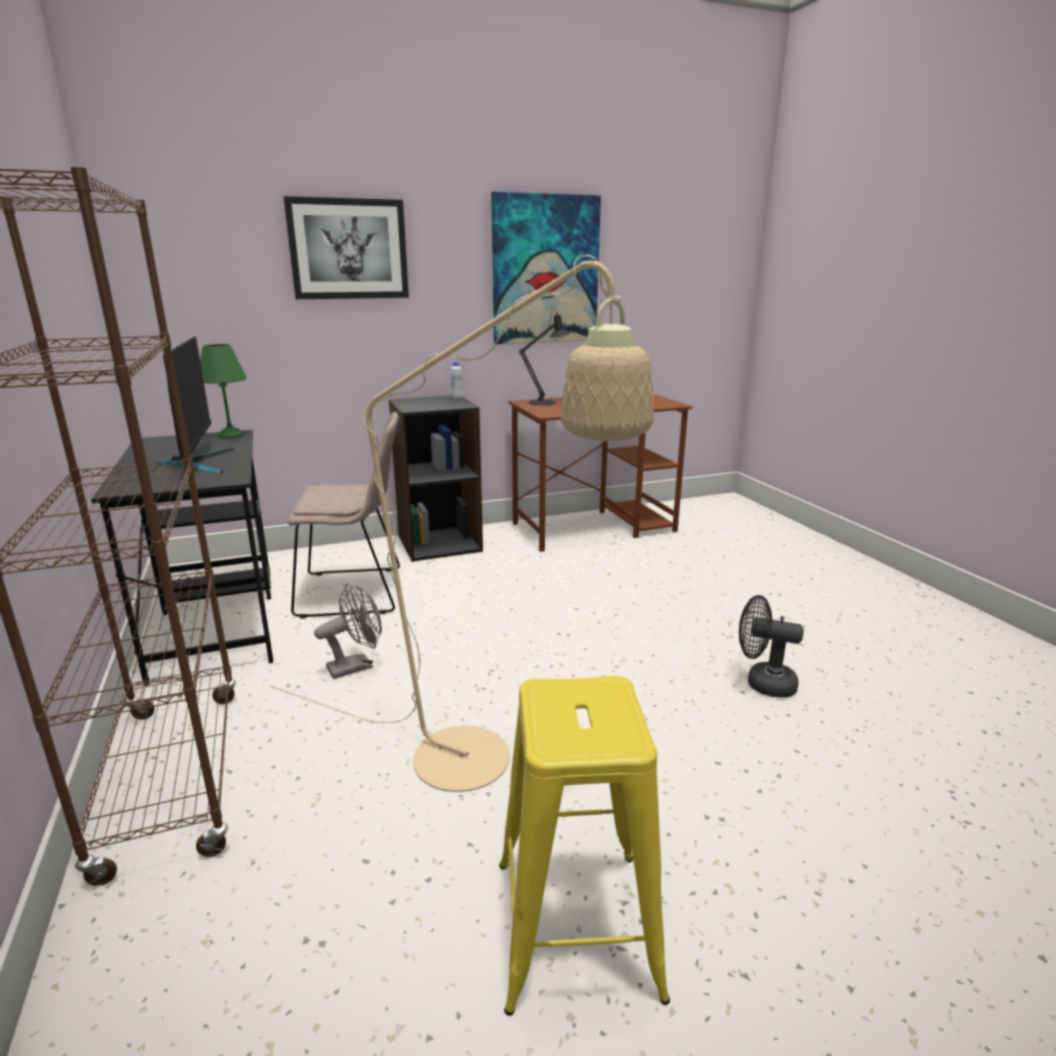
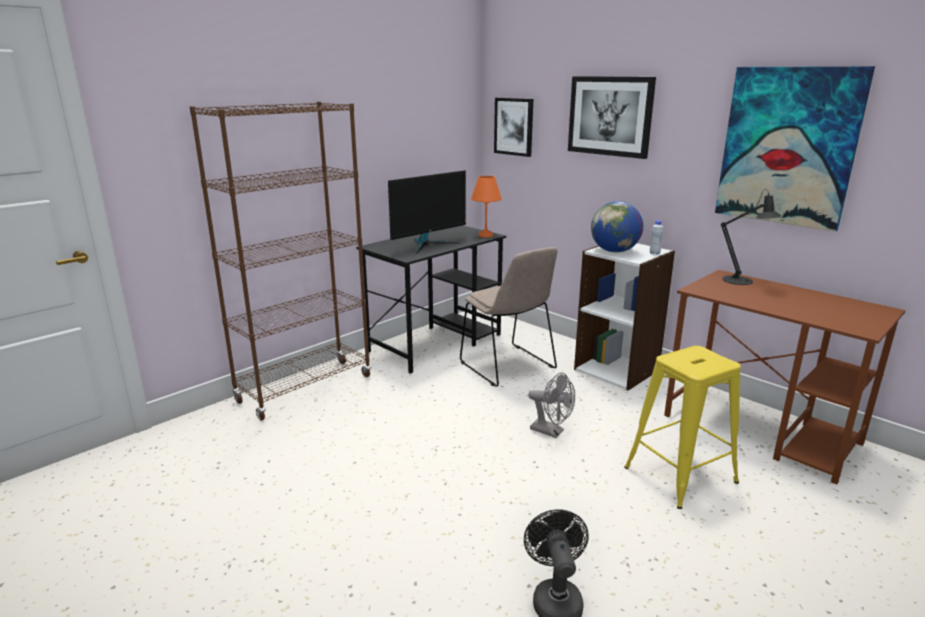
camera: 65 degrees right, 0 degrees up
(182, 273) = (514, 126): none -> picture
(230, 435) = (485, 235): green table lamp -> orange table lamp
(356, 666) = (426, 398): grey fan -> grey fan (551, 431)
(427, 406) = (614, 251): none -> globe
(439, 543) = (617, 369): black bookcase -> white bookcase
(485, 765) = (358, 474): beige floor lamp -> none
(575, 926) = (241, 544): yellow stool -> yellow stool (680, 475)

